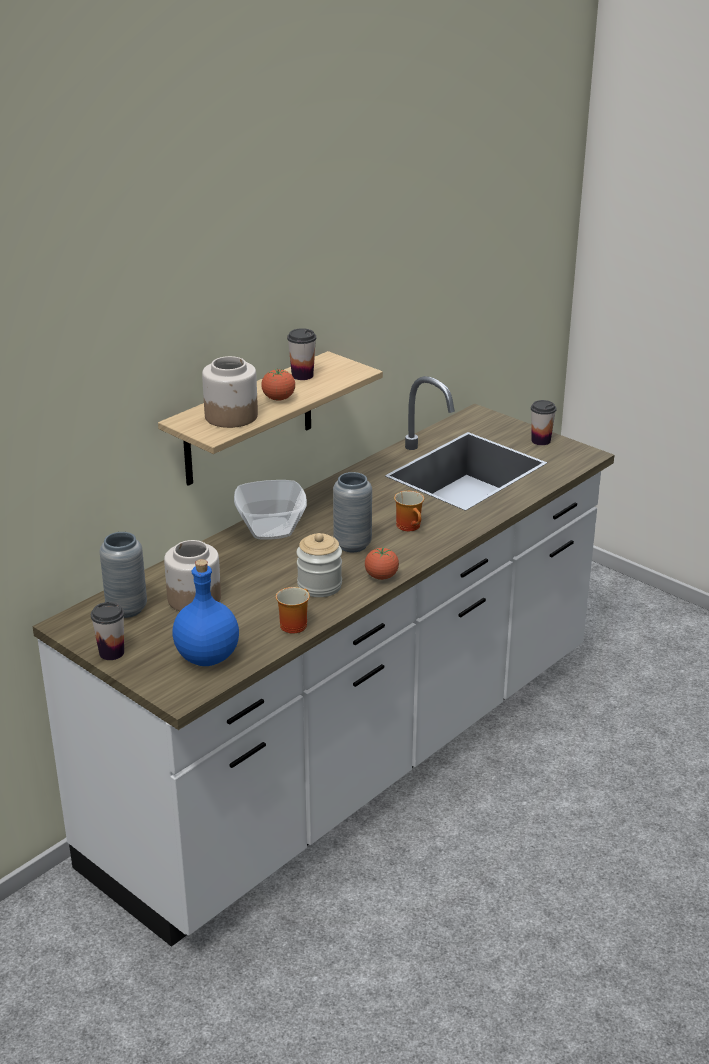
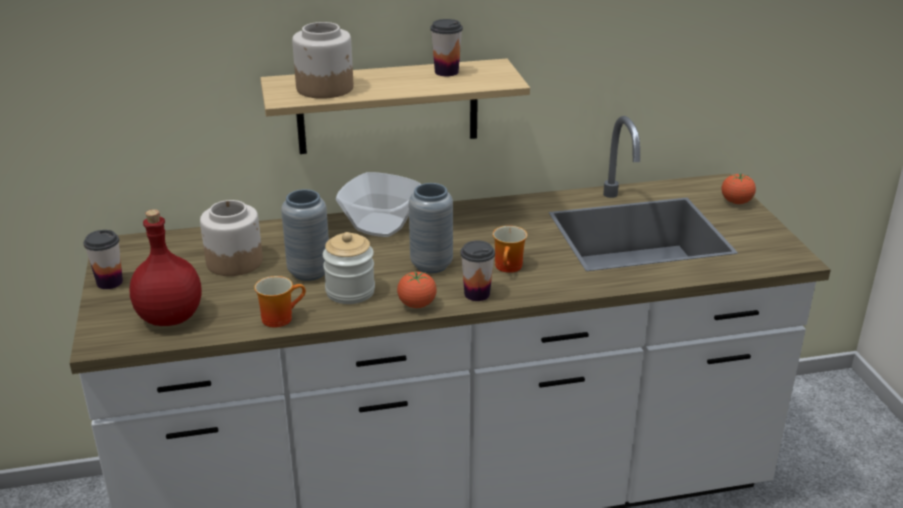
camera: 35 degrees right, 0 degrees up
(127, 609) = (173, 250): grey vase -> grey vase (309, 272)
(207, 658) = (169, 318): blue bottle -> red bottle
(278, 399) = (391, 85): tomato -> tomato (736, 202)
(541, 441) = (758, 229): cup -> cup (477, 294)

